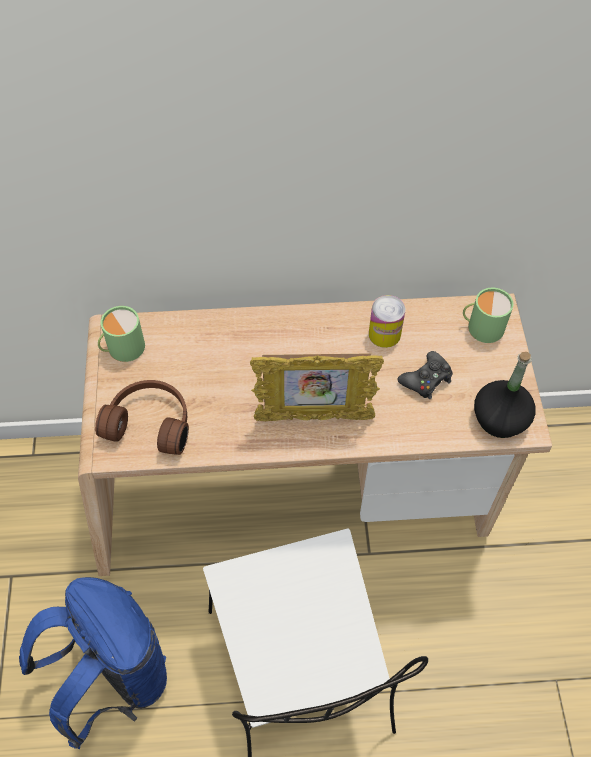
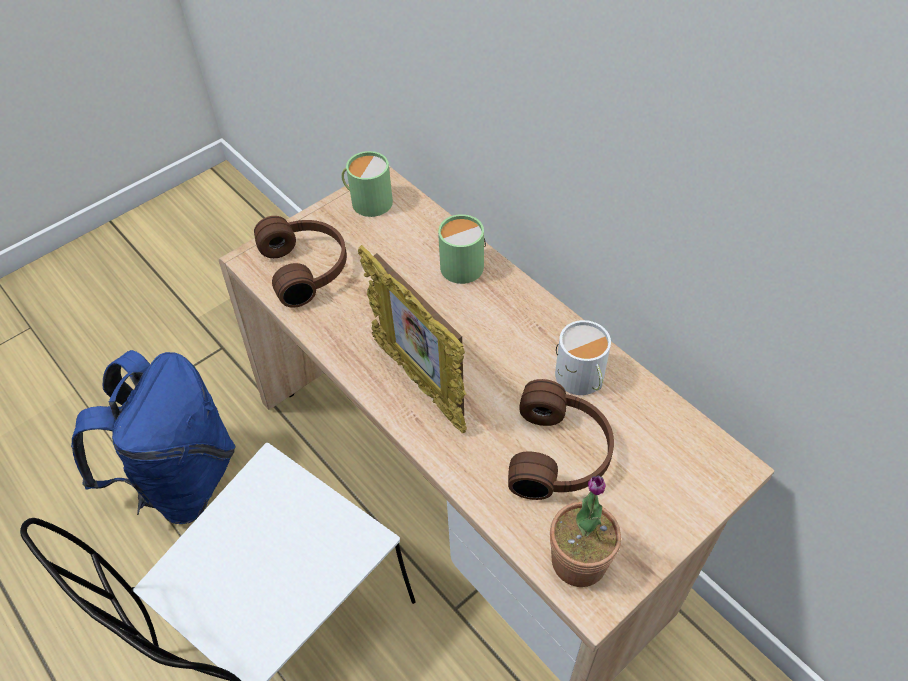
camera: 55 degrees right, 5 degrees down
(384, 334) = (581, 379): can -> white mug
(426, 379) = (561, 453): black game controller -> brown headphones
(481, 327) = (689, 465): green mug -> green mug (460, 263)
(499, 419) = (579, 561): black bottle -> potted plant

